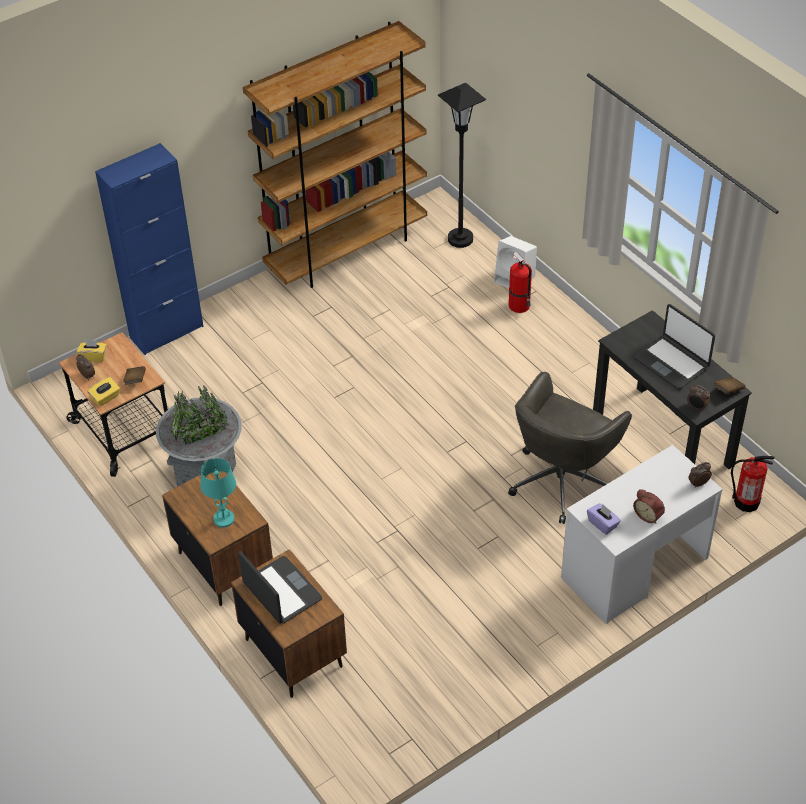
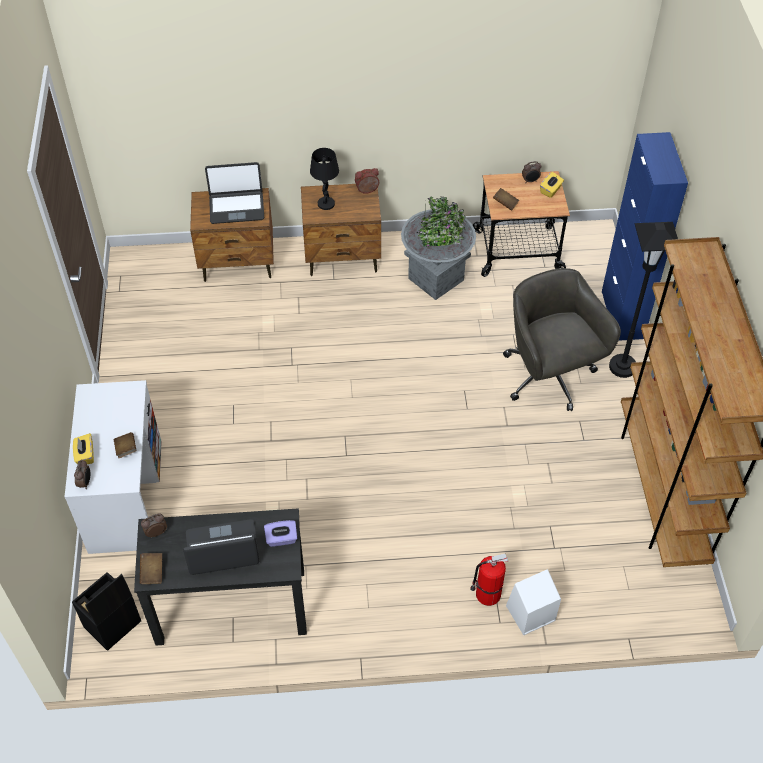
camera: 120 degrees right, 5 degrees up
(105, 398) = (498, 183): yellow tissue box -> yellow tissue box (85, 455)
(224, 519) = (326, 204): turquoise table lamp -> black table lamp
(460, 239) = (624, 599): black floor lamp -> black floor lamp (622, 367)
(562, 480) = (251, 499): grey office chair -> grey office chair (549, 377)
(602, 524) = (110, 393): purple tissue box -> purple tissue box (281, 539)
(644, 477) = (126, 449): none -> brown book
(648, 515) = (89, 428): alarm clock -> alarm clock (367, 190)
(746, 502) = (112, 625): fire extinguisher -> black storage box

